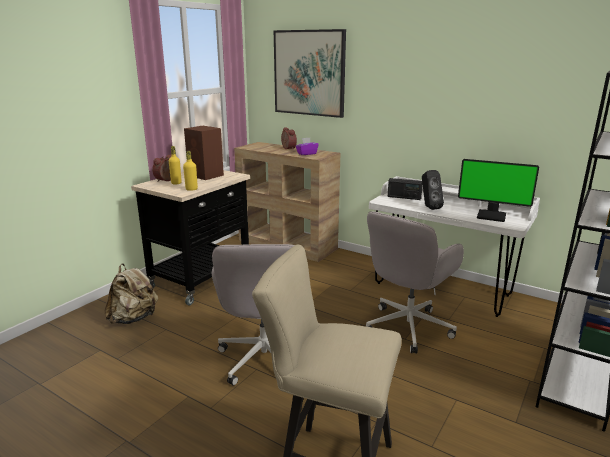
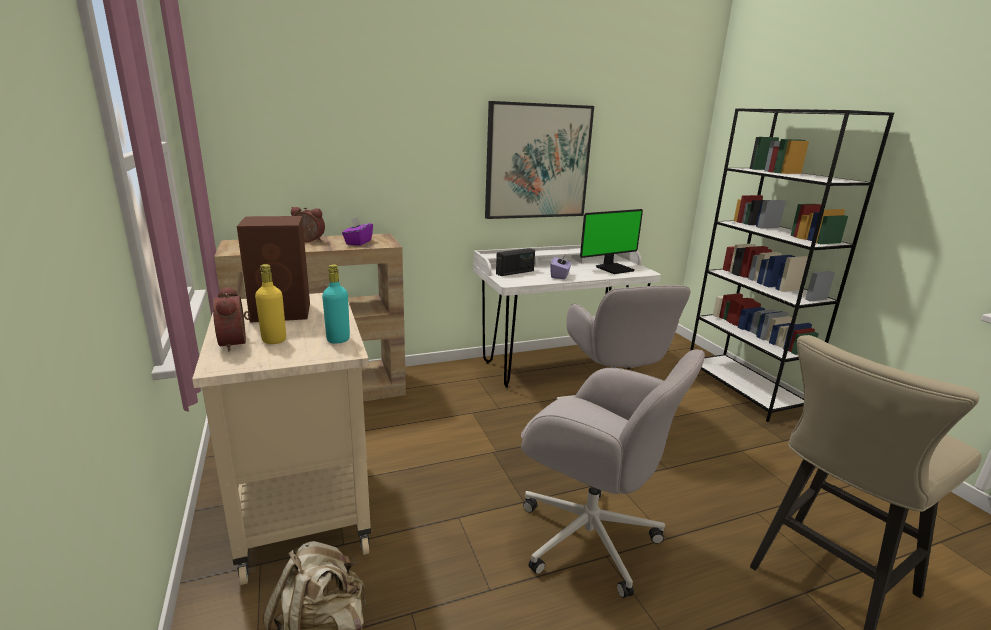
camera: 55 degrees left, 0 degrees up
(191, 189) = (338, 339): yellow bottle -> turquoise bottle
(200, 280) = (302, 507): black cart -> beige cart
(309, 73) = (322, 115): picture -> picture (537, 161)
(429, 207) = (560, 276): black speaker -> purple tissue box

